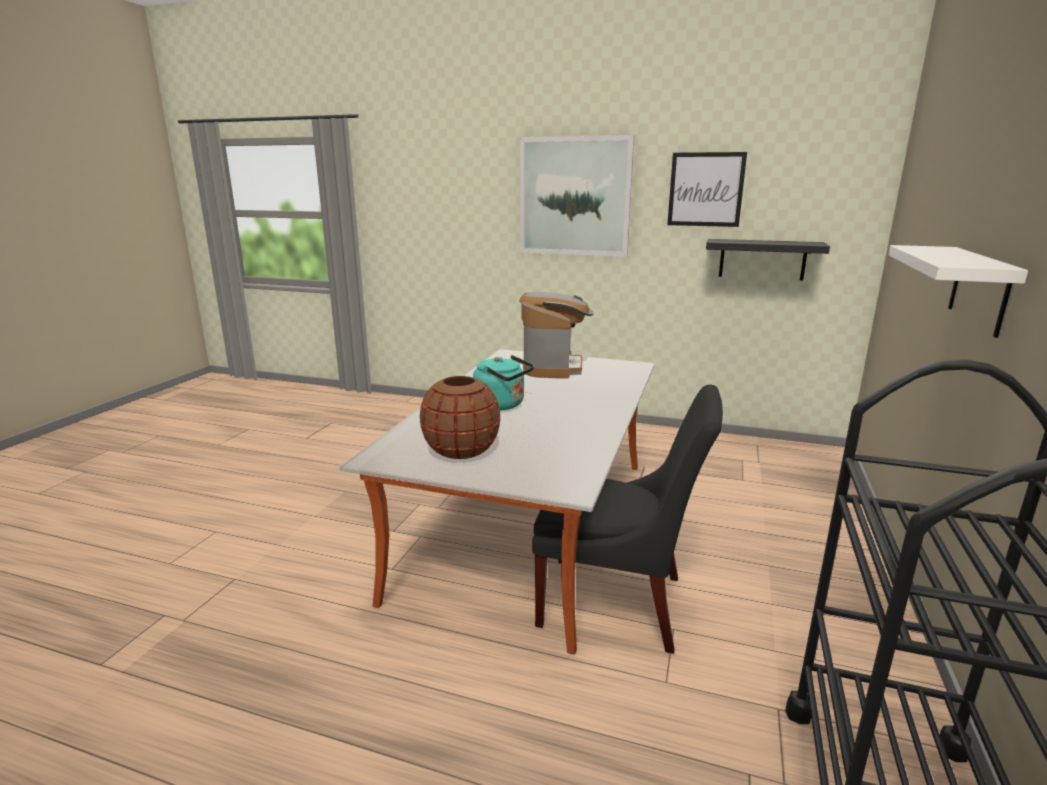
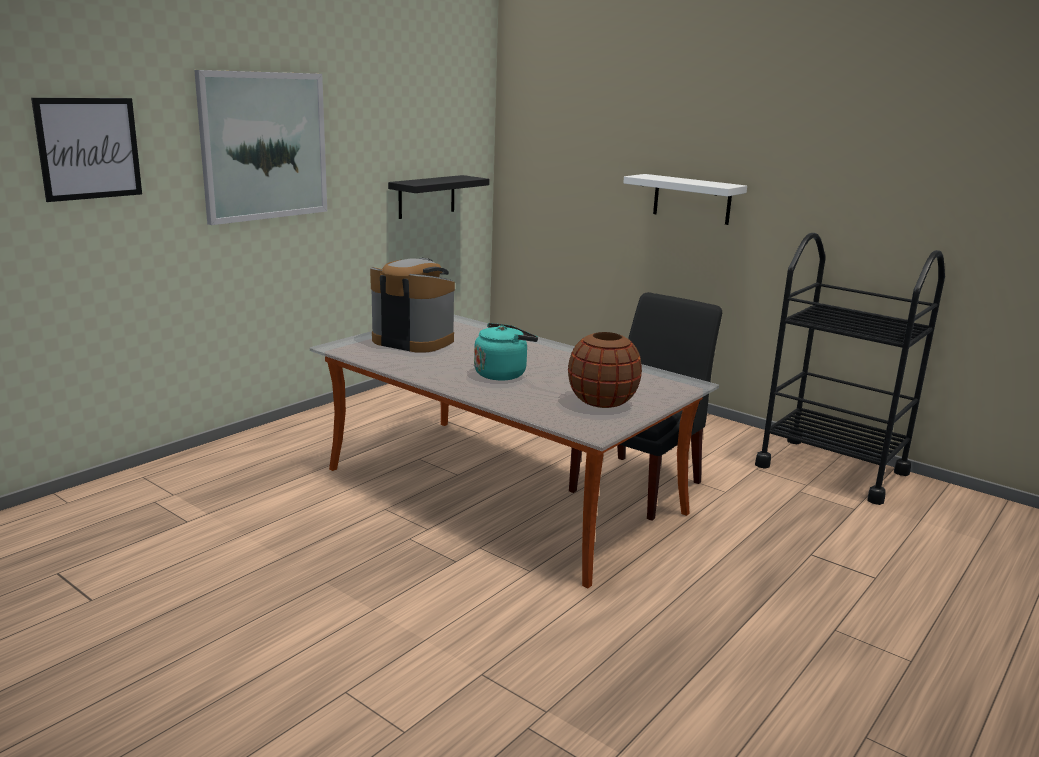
camera: 70 degrees left, 0 degrees up
(706, 189) = (382, 132): picture -> picture (89, 148)

